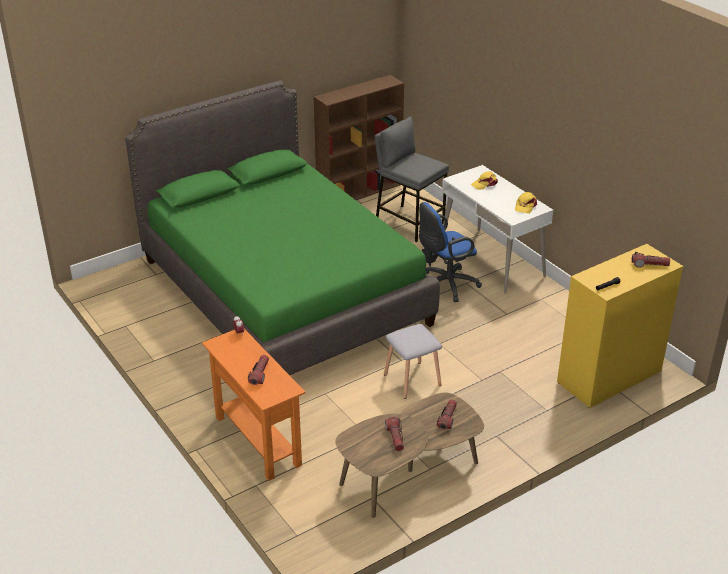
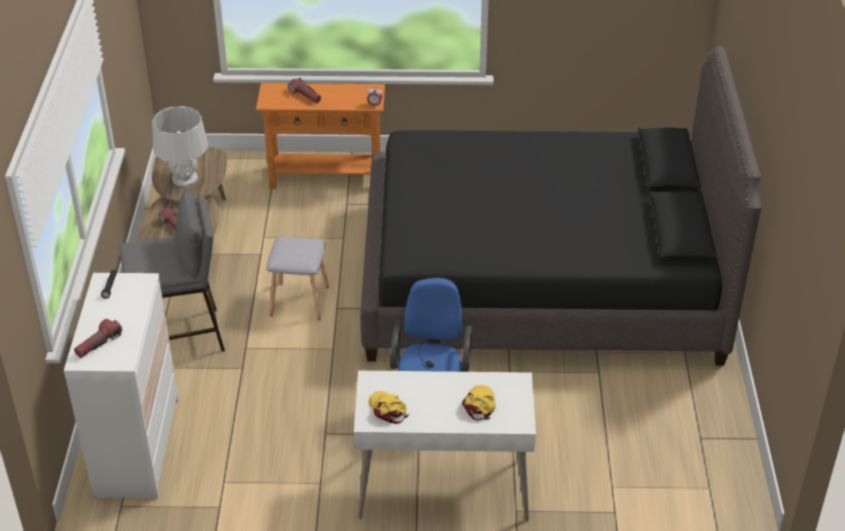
camera: 125 degrees right, 5 degrees up
(284, 291) = (541, 281): green bed -> black bed
(360, 191) = (735, 453): brown bookcase -> none
(395, 437) = (184, 179): flashlight -> grey table lamp
(409, 223) = (606, 458): grey stool -> grey stool (180, 336)
(609, 377) = (138, 447): yellow dresser -> white dresser

